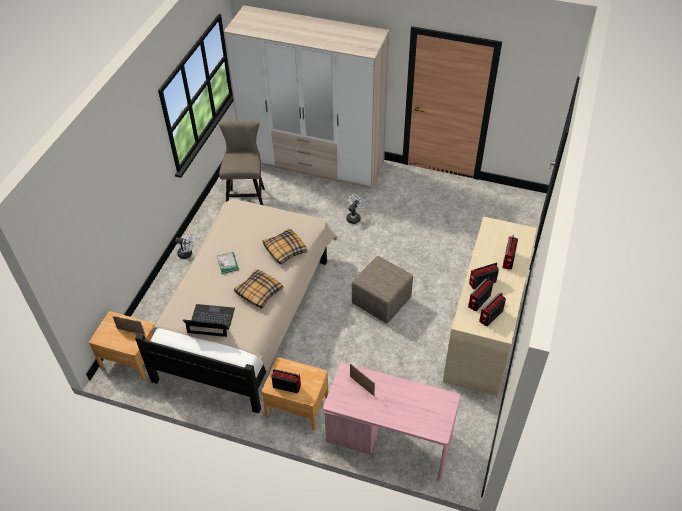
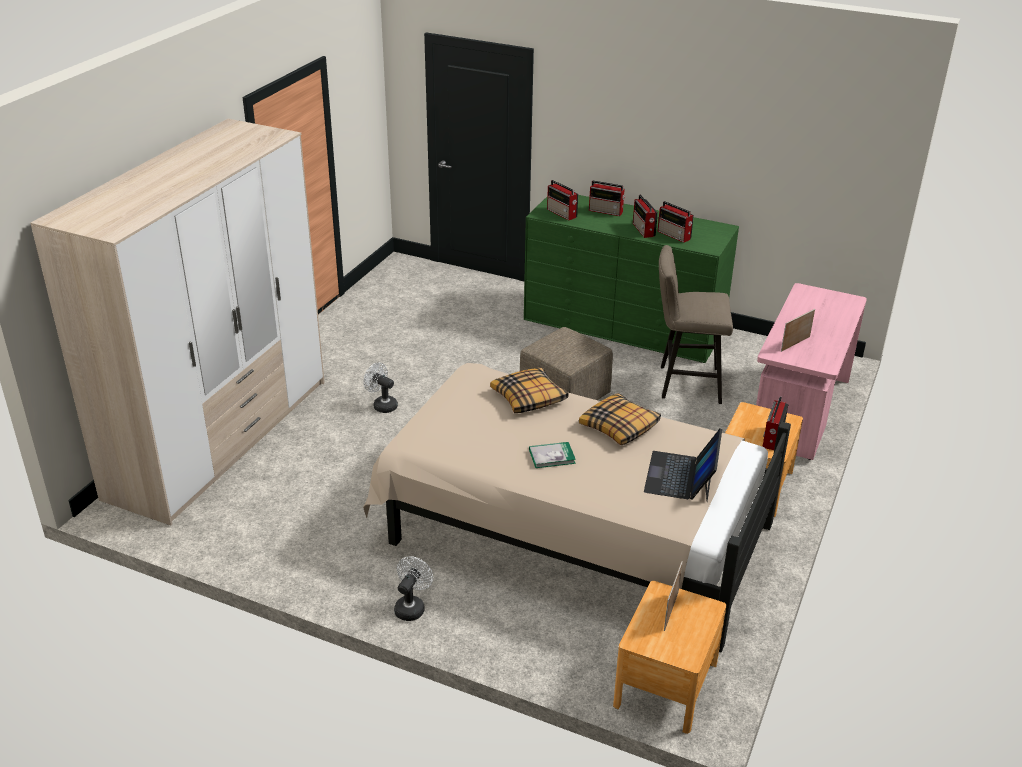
camera: 85 degrees left, 15 degrees down
(246, 198) = (284, 523): beige stool -> beige stool (684, 383)
(484, 330) = (623, 324): beige dresser -> green dresser
(490, 316) = (698, 232): radio -> radio (562, 213)

